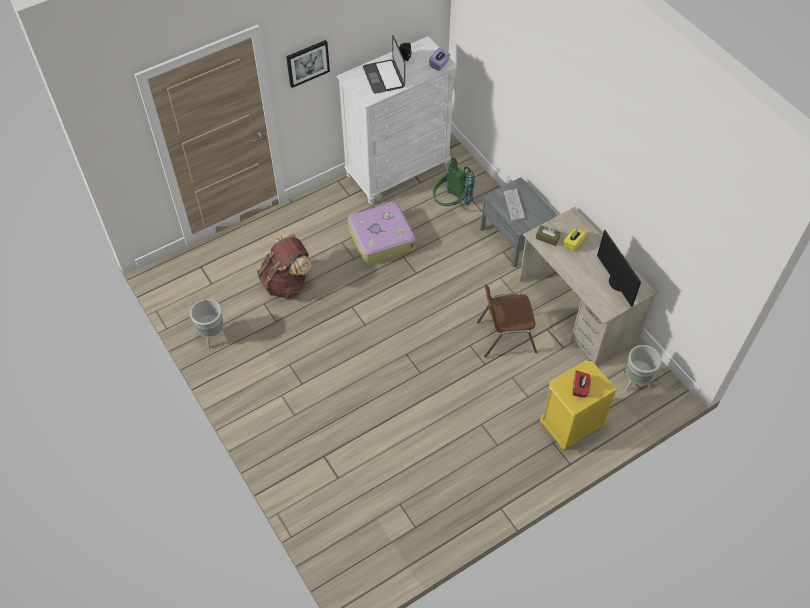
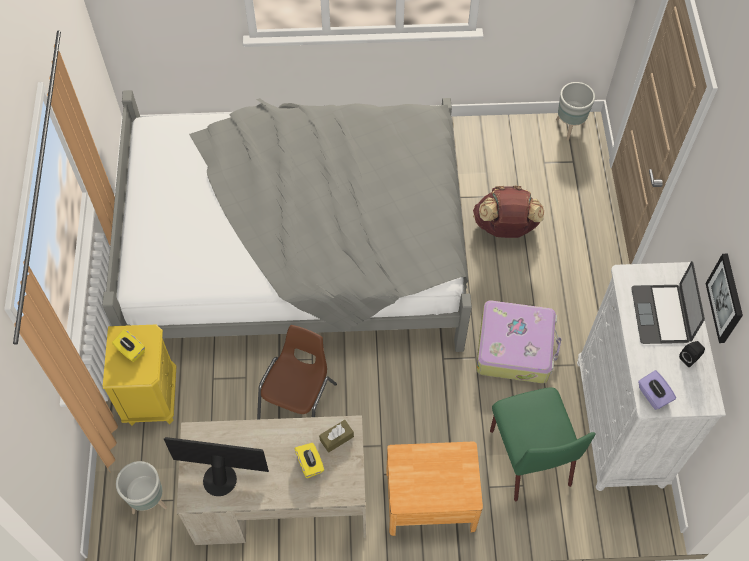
camera: 120 degrees right, 5 degrees up
(213, 337) = (473, 139): grey planter -> grey planter (568, 127)
(307, 63) = (700, 204): picture -> picture (726, 298)
(384, 76) = (661, 314): laptop -> laptop turned 105 degrees counterclockwise
(389, 400) = (299, 251): none -> grey bed
(450, 204) = (529, 456): green backpack -> green chair
(514, 205) = (439, 469): keyboard -> none
(515, 238) = (430, 500): grey nightstand -> brown nightstand
(580, 388) = (130, 350): red tissue box -> yellow tissue box

